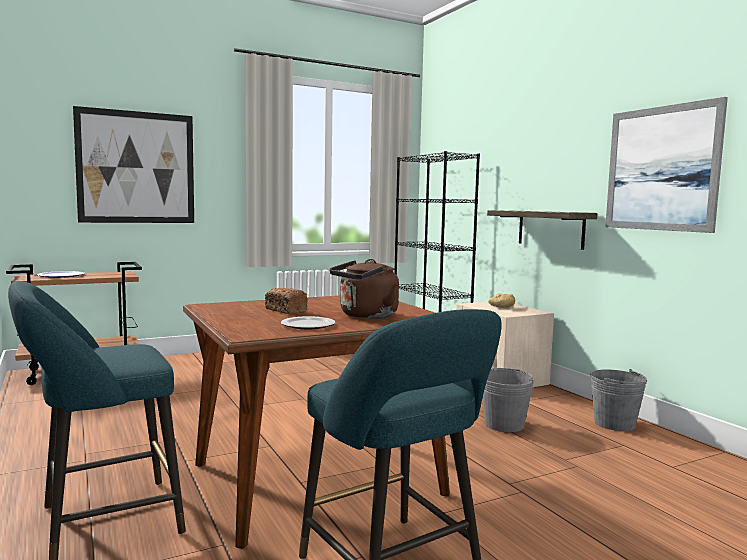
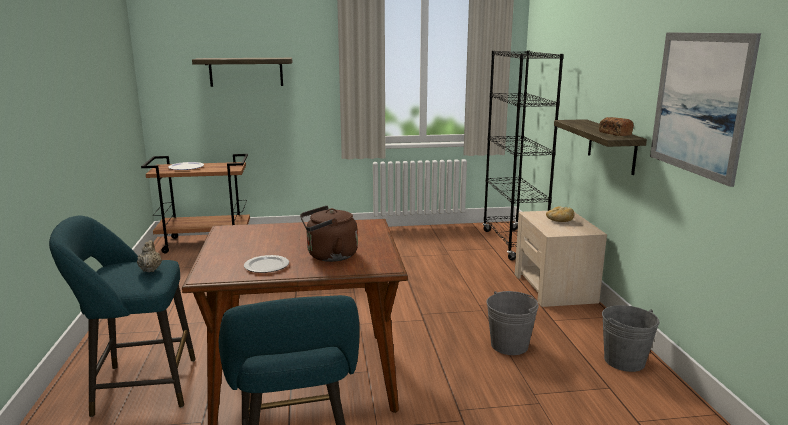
camera: 20 degrees right, 10 degrees up
(132, 350) = (150, 269): none -> beige teapot
(136, 167) = (246, 72): picture -> shelf
(285, 310) = (275, 242): bread -> bread (615, 133)

